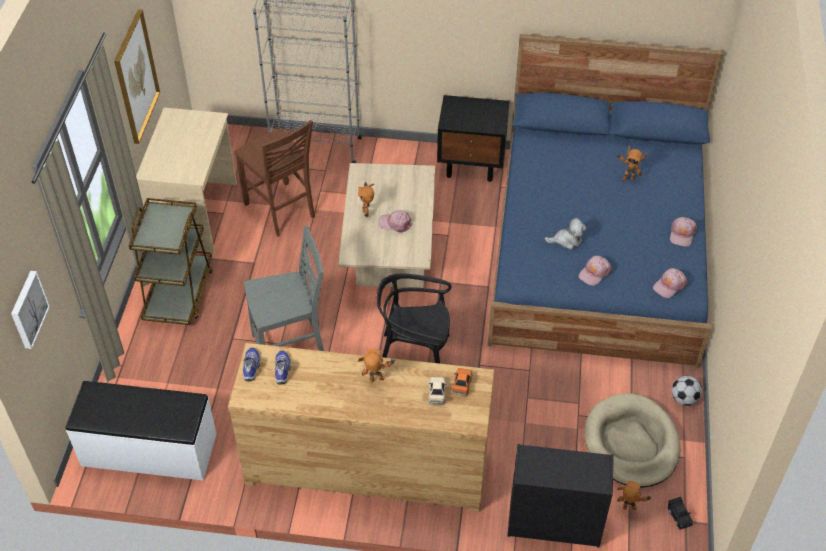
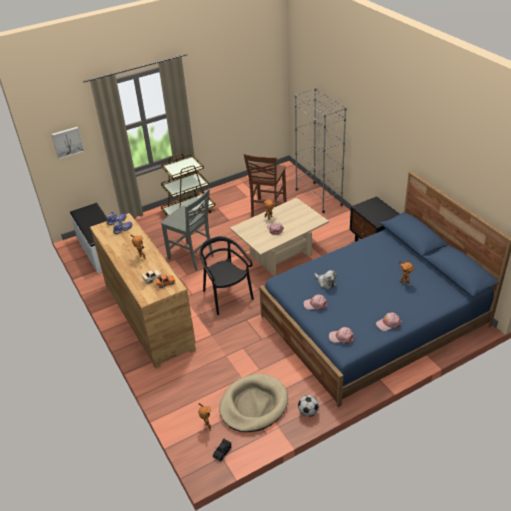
camera: 55 degrees right, 10 degrees down
(136, 77) = (226, 100): picture -> none
(196, 215) = (236, 191): beige desk -> none
(553, 522) = (172, 400): black dresser -> none

